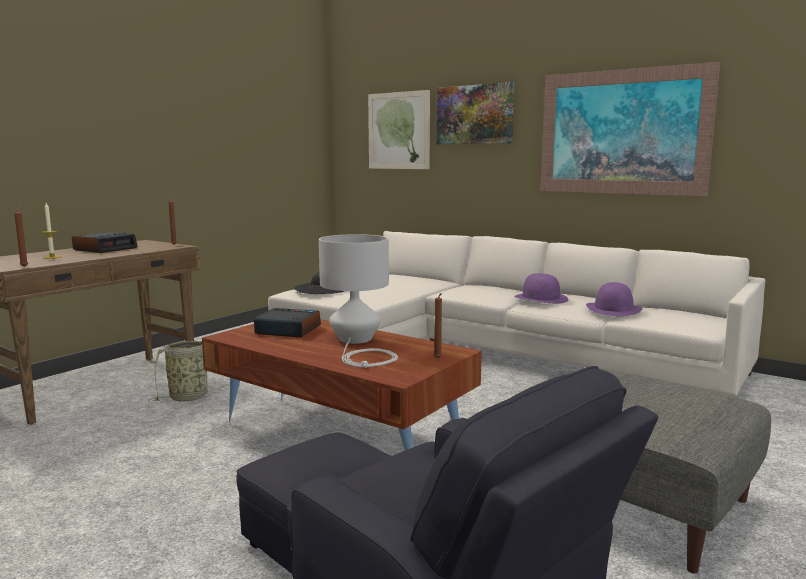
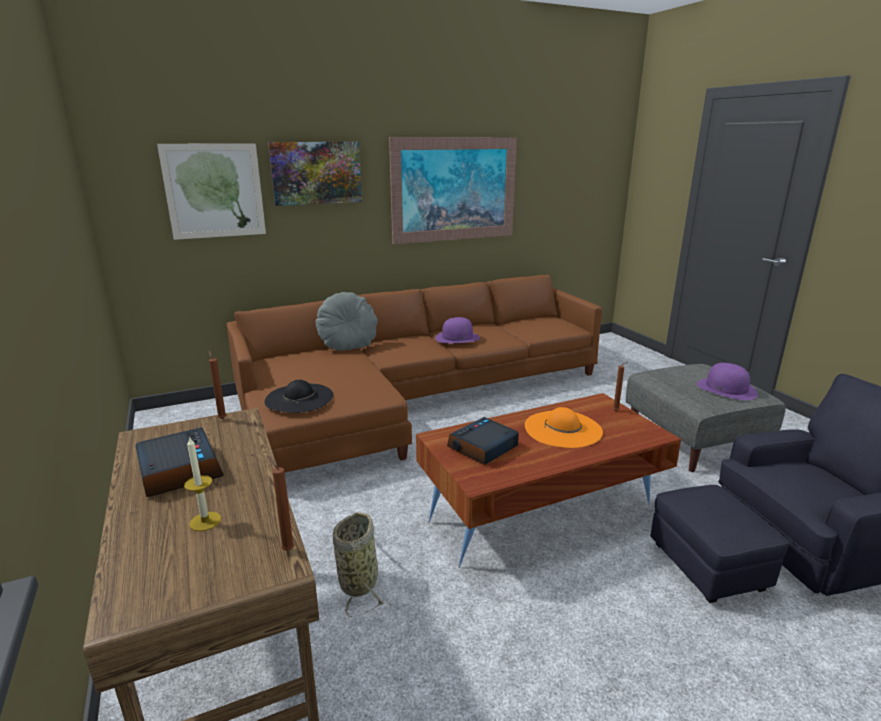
camera: 60 degrees left, 10 degrees up
(360, 346) = (563, 429): white table lamp -> orange hat
(446, 282) = (348, 347): none -> grey pillow
(486, 351) = (410, 396): white sofa -> brown sofa
(613, 309) = (511, 331): purple hat -> purple hat (726, 389)

